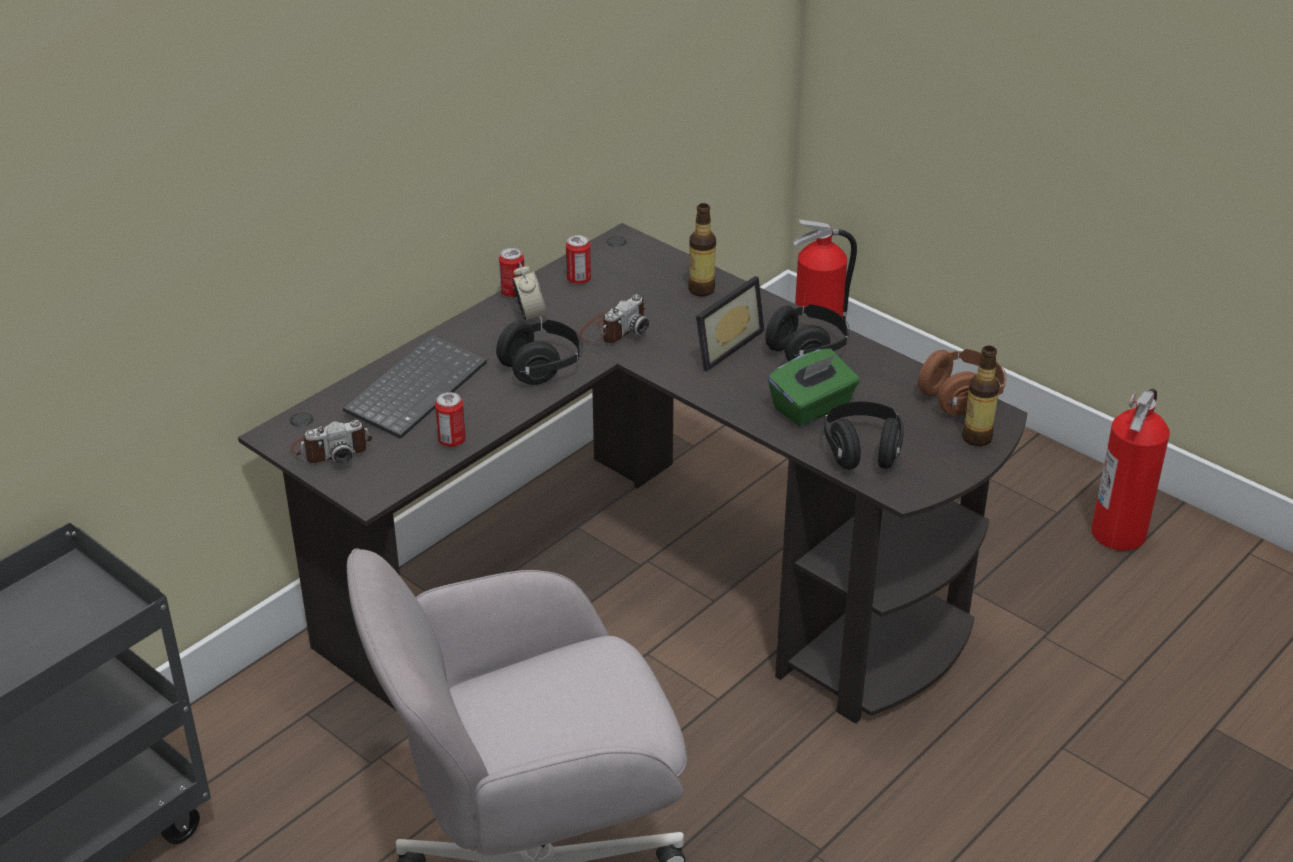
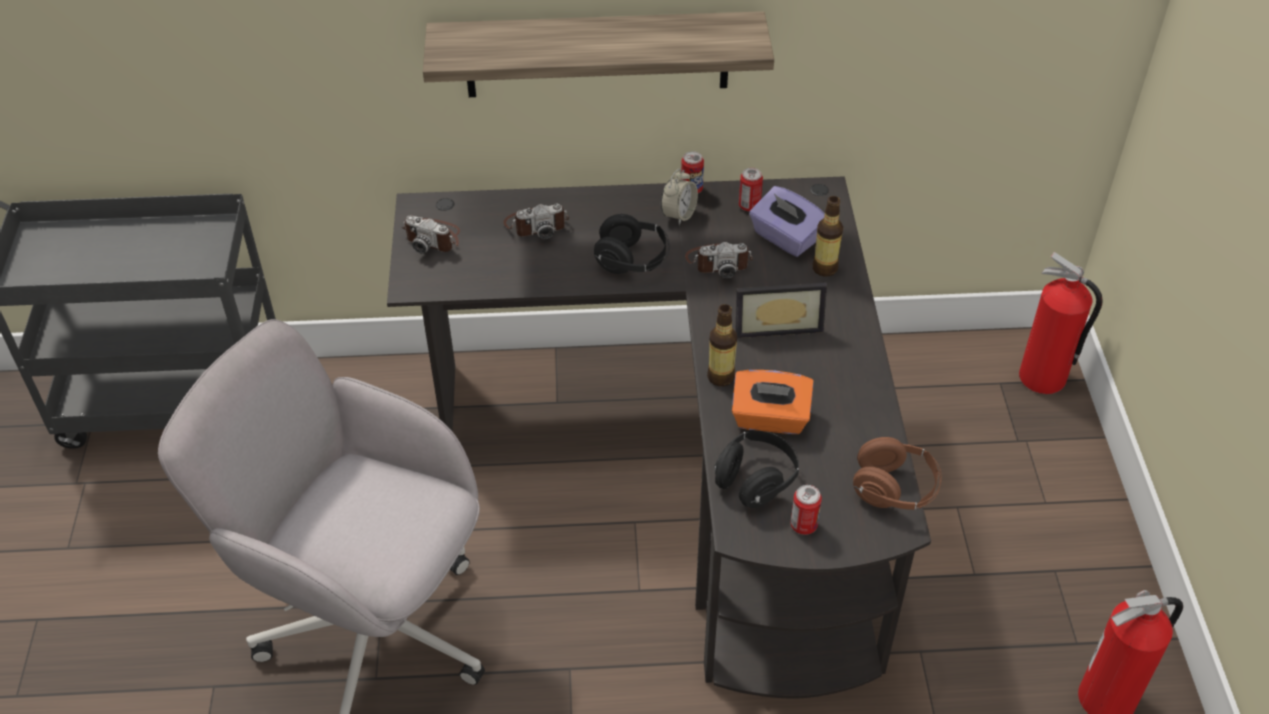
camera: 45 degrees right, 10 degrees up
(405, 173) = (597, 54): none -> shelf
(415, 387) = (536, 224): keyboard -> camera
(452, 441) = (506, 279): can -> can (803, 525)
(641, 286) = (785, 238): none -> purple tissue box
(807, 351) = (832, 370): black headphones -> none
(812, 408) = (770, 419): green tissue box -> orange tissue box
(976, 438) = (857, 532): bottle -> bottle (720, 377)

